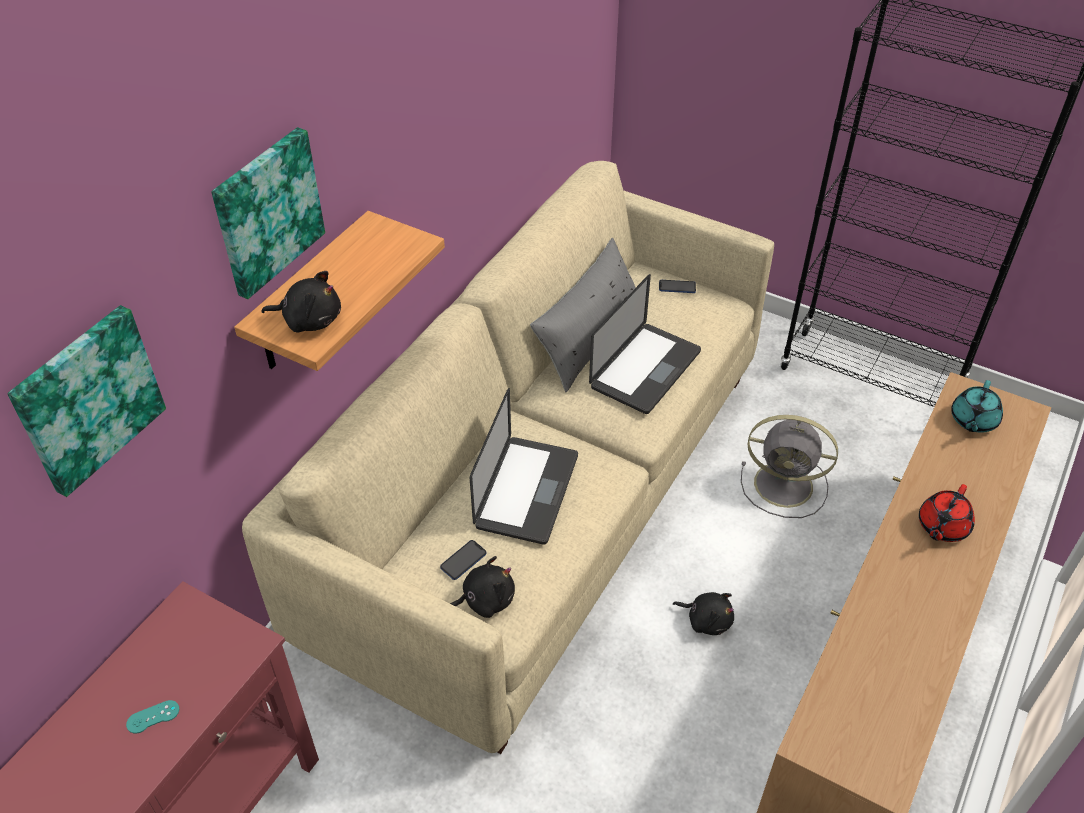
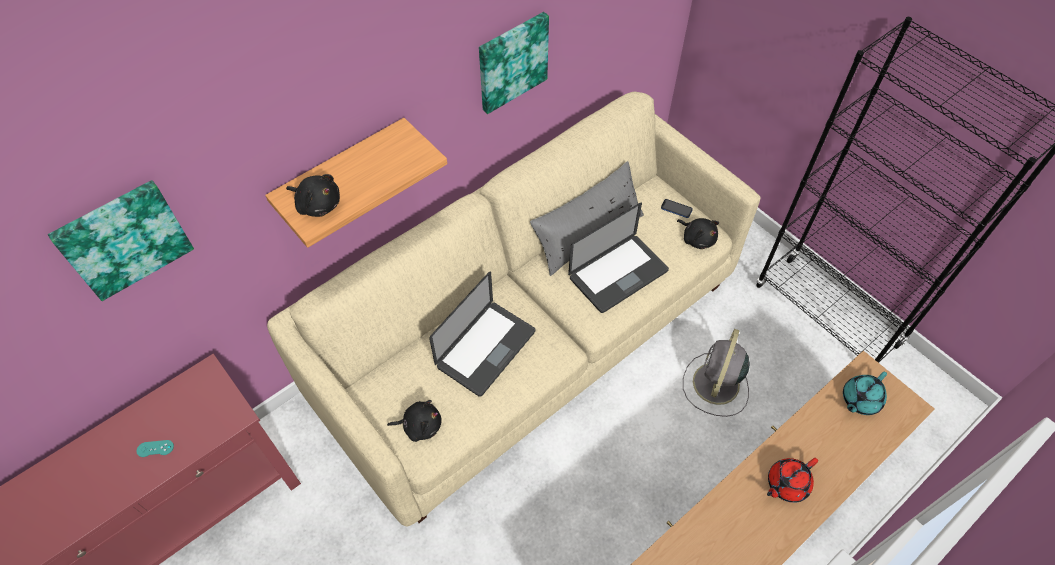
camera: 20 degrees right, 10 degrees up
(266, 211) = (298, 118): picture -> picture (512, 61)
(463, 560) = (417, 390): phone -> none
(706, 620) = (606, 474): black plush toy -> black plush toy (697, 238)
(786, 485) = (715, 385): grey fan -> grey fan turned 75 degrees clockwise

